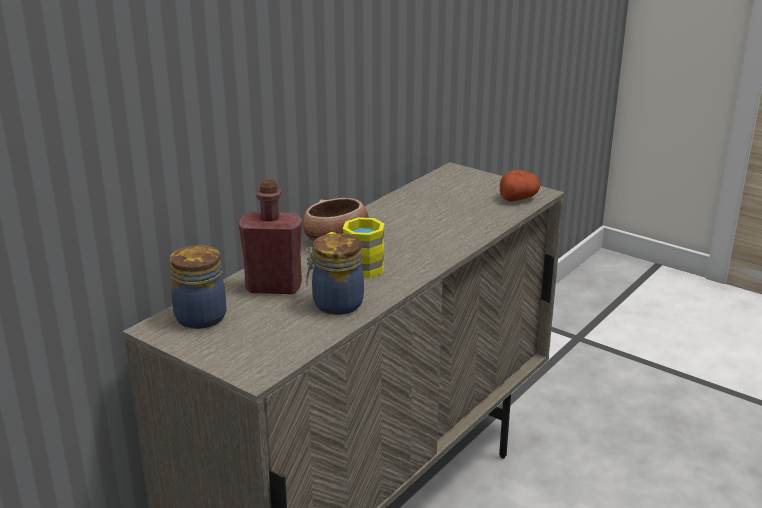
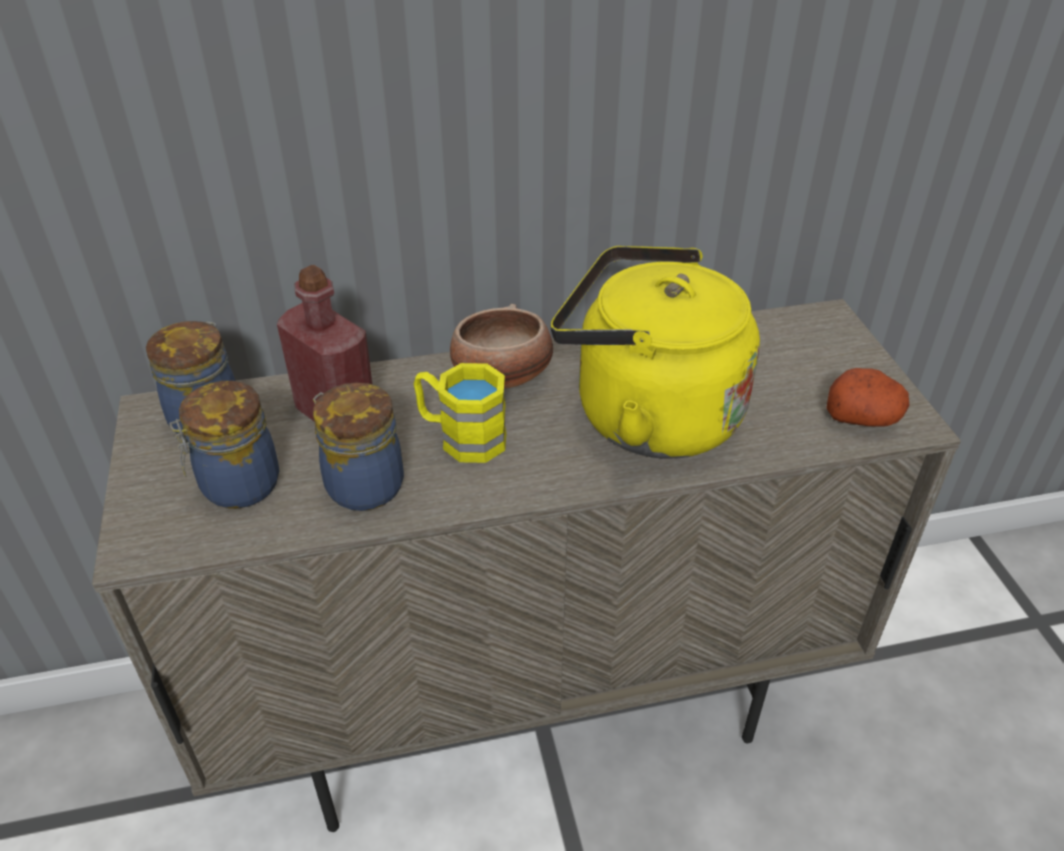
camera: 40 degrees right, 15 degrees up
(269, 331) = (237, 486): none -> jar
(428, 230) = (646, 415): none -> yellow kettle

